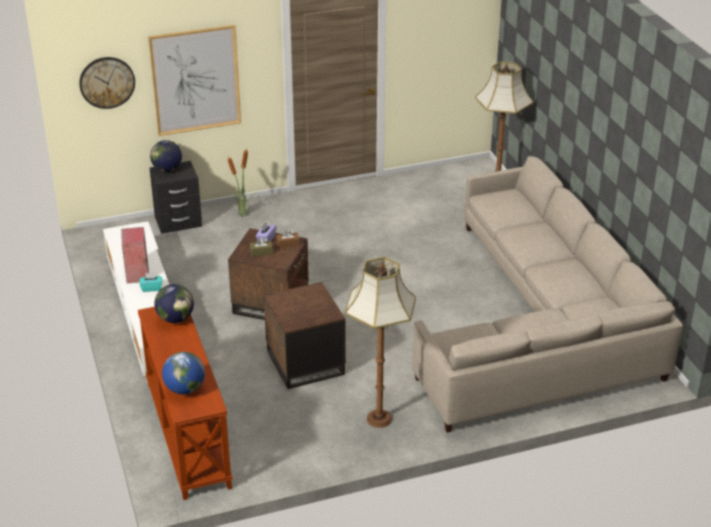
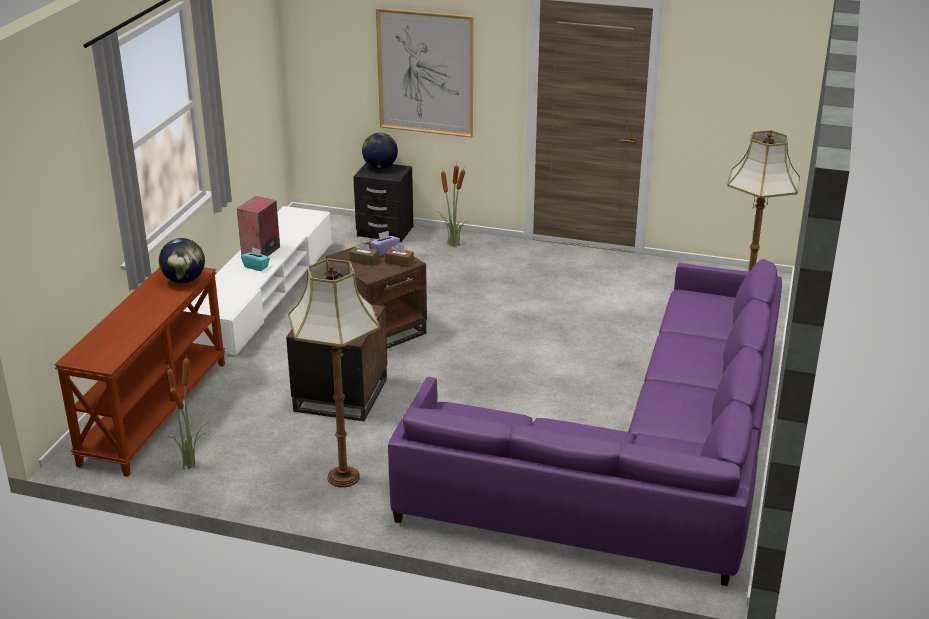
camera: 35 degrees right, 5 degrees down
(107, 82) = (331, 51): wall clock -> none
(185, 389) = (104, 340): globe -> none
(266, 459) = (191, 465): none -> potted plant
(541, 325) = (640, 460): beige sofa -> purple sofa

